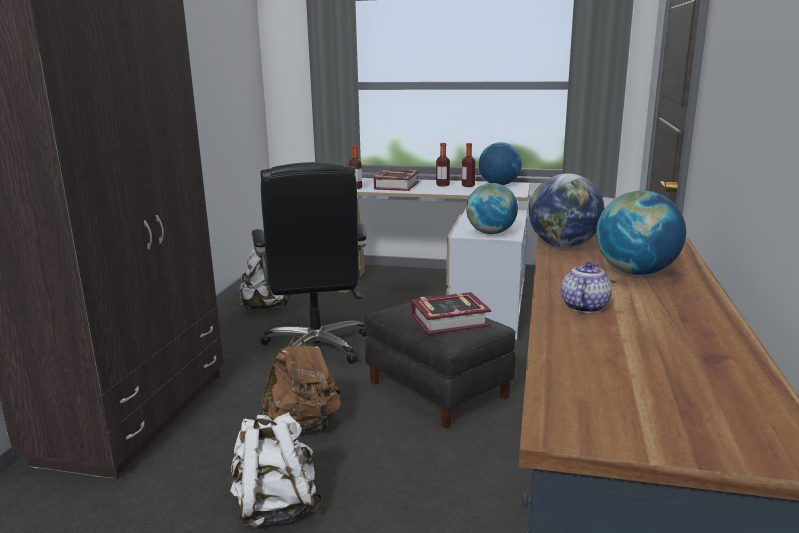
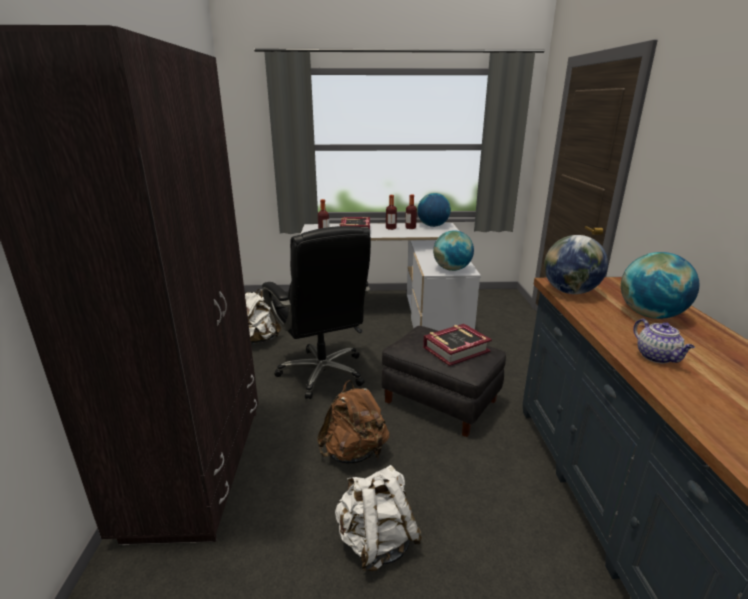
camera: 15 degrees left, 5 degrees up
(584, 306) = (657, 357): teapot -> teapot turned 150 degrees clockwise

